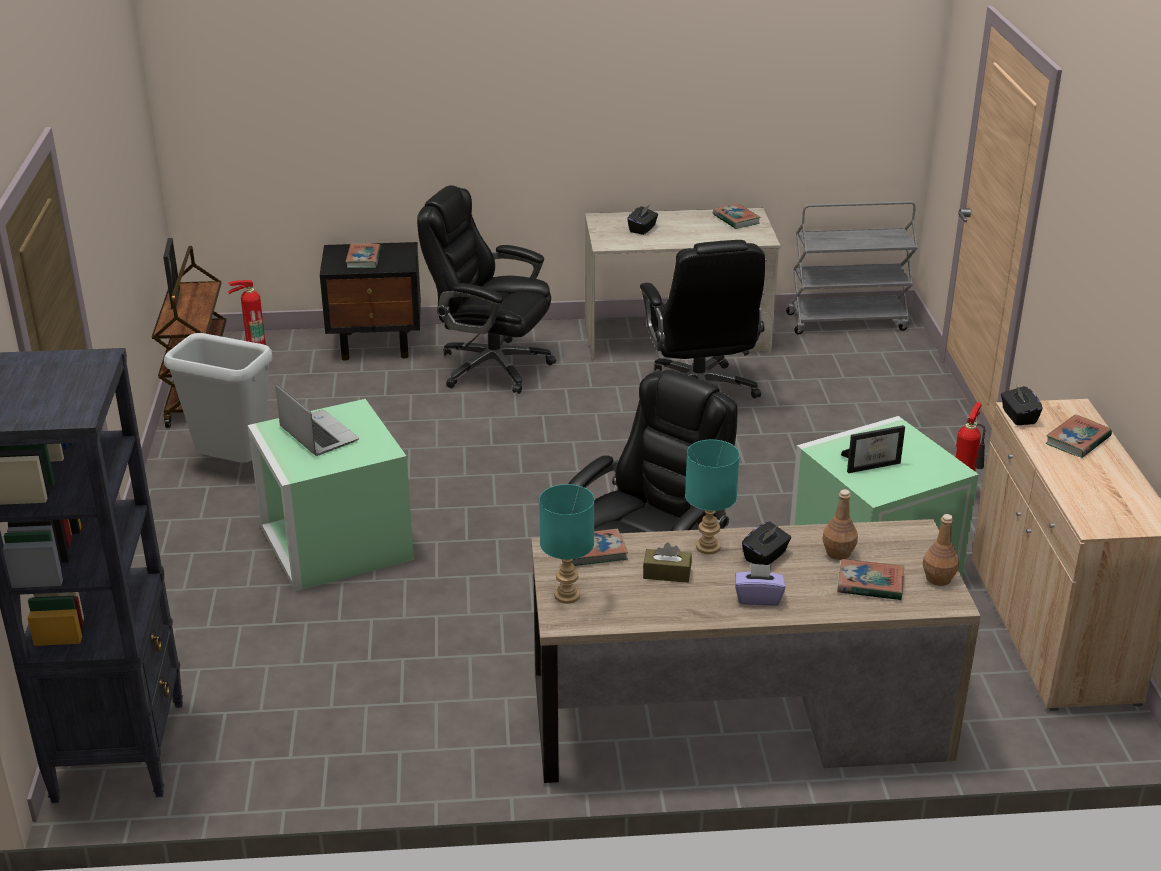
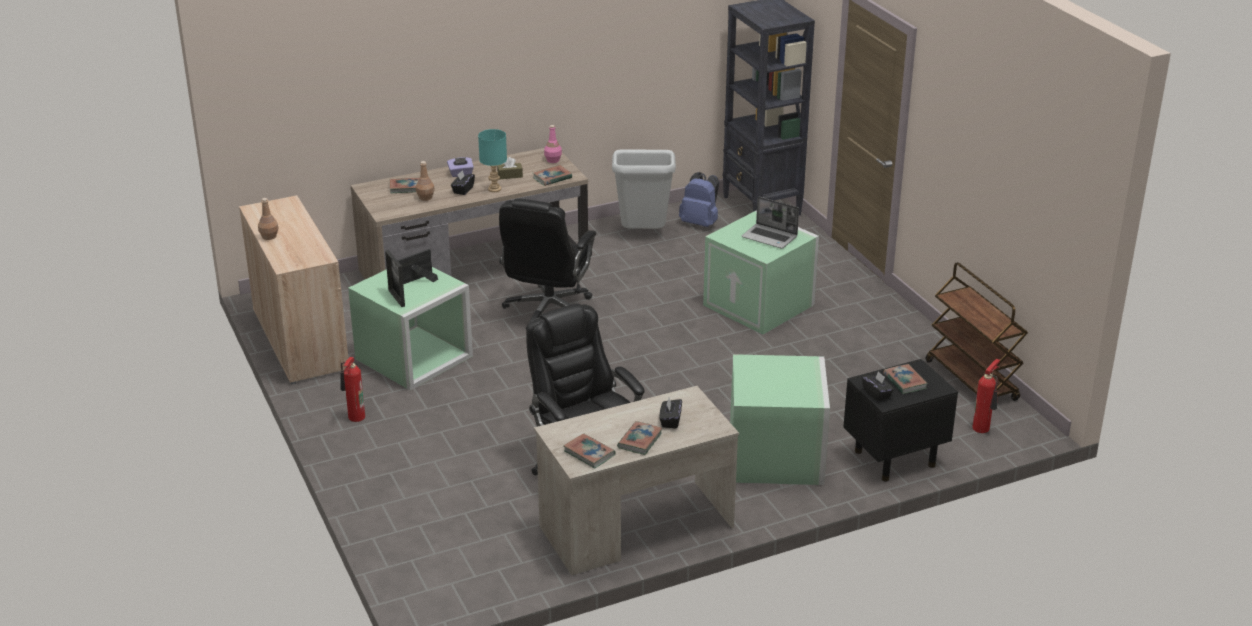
camera: 160 degrees right, 0 degrees up
(175, 299) = (1000, 318): picture frame -> picture frame (396, 298)
(234, 466) = (877, 336): grey trash can -> grey trash can (642, 235)
(270, 733) = (700, 223): none -> blue backpack
(491, 366) = (777, 457): black office chair -> green storage box
(568, 595) = (553, 160): turquoise table lamp -> pink bottle
(847, 321) = (475, 589): grey cart -> none
(938, 578) = (372, 195): brown bottle -> brown bottle (269, 236)
(1018, 417) = (324, 254): black tissue box -> black tissue box (877, 394)
(1077, 440) = (288, 245): book -> book (640, 441)

